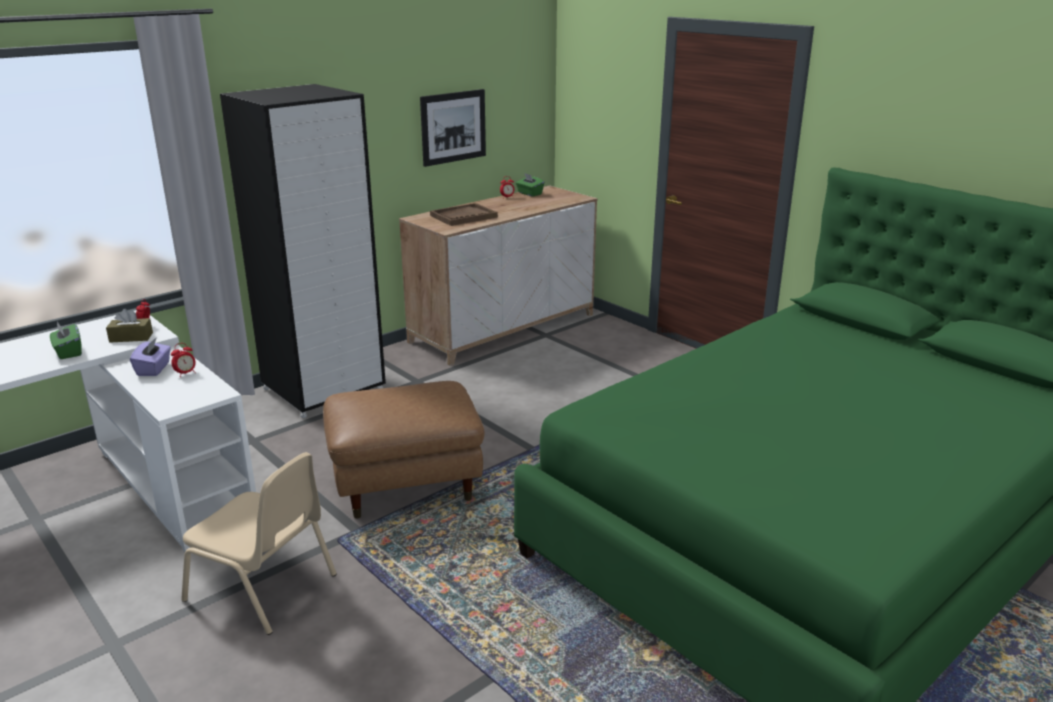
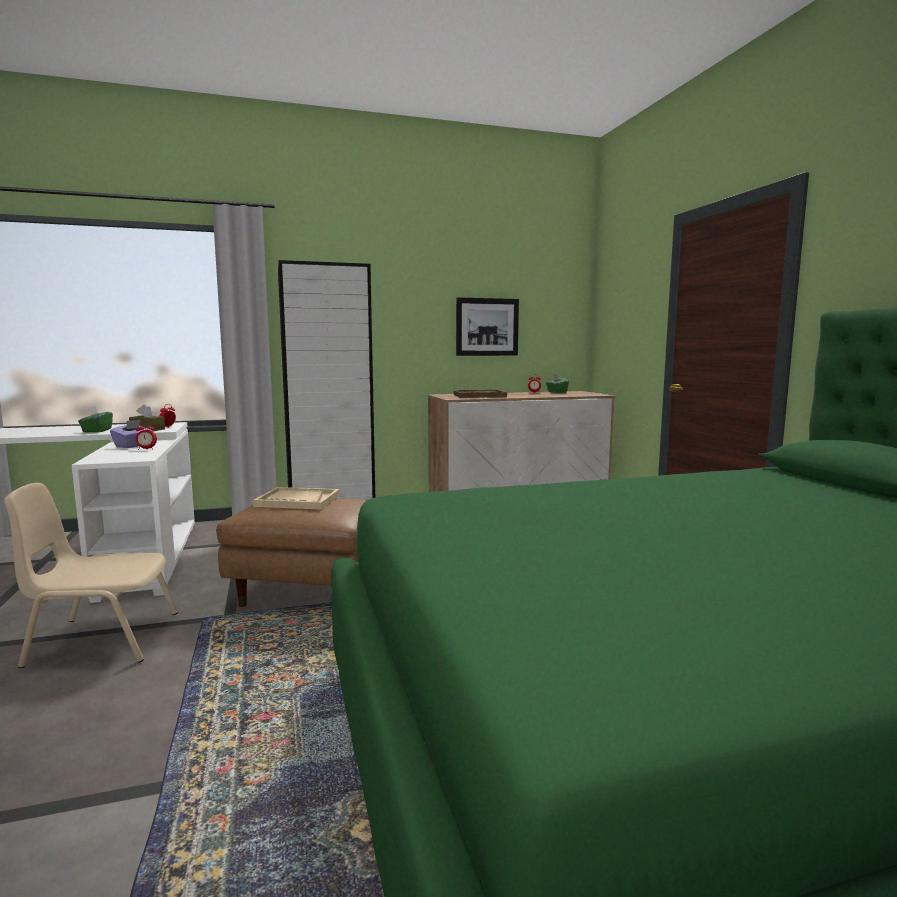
camera: 25 degrees right, 15 degrees down
(263, 588) = (102, 639): beige chair -> beige chair turned 120 degrees clockwise
(385, 401) = (297, 501): none -> beige tray

